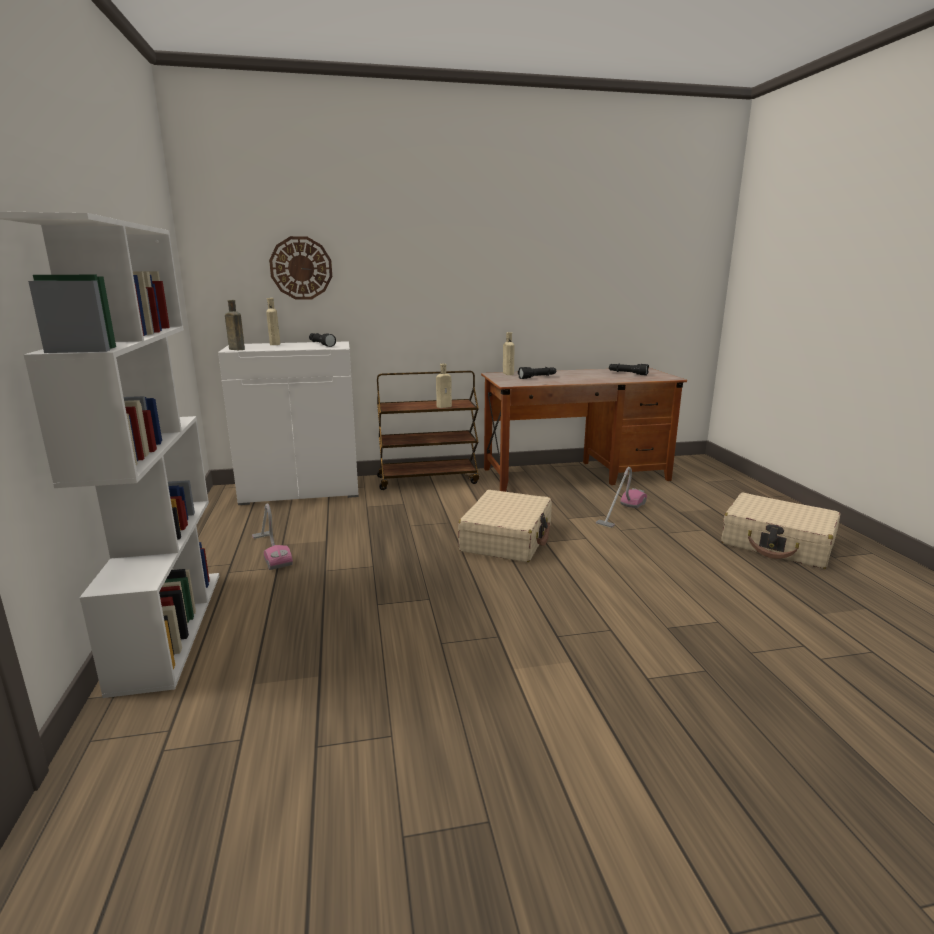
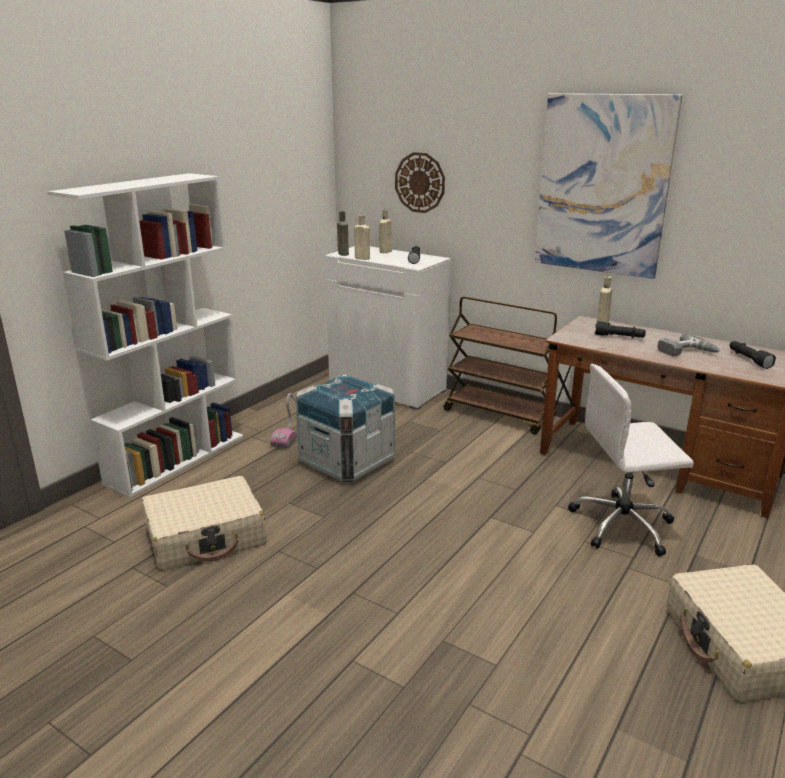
camera: 45 degrees right, 5 degrees up
(369, 553) = (347, 461): none -> crate
(445, 406) = (515, 344): beige bottle -> beige bottle (363, 258)
(487, 257) = (602, 185): none -> picture
(507, 539) = (463, 498): beige suitcase -> beige suitcase (206, 536)
(593, 377) = (687, 352): none -> power drill
(621, 512) = (623, 525): vacuum cleaner -> white office chair

